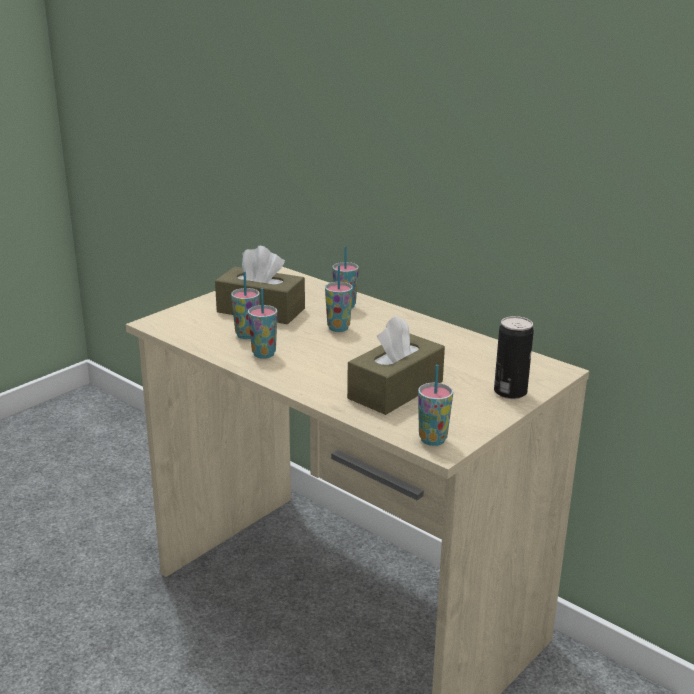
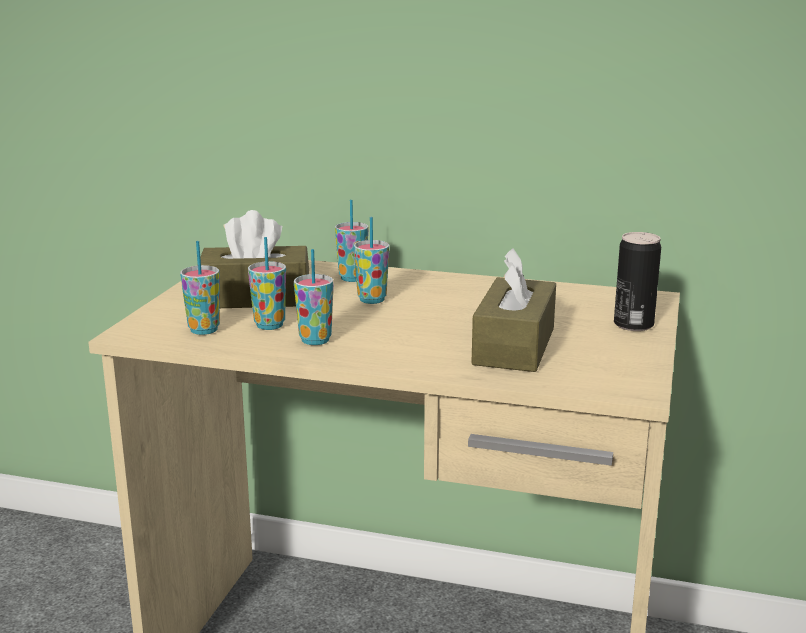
camera: 25 degrees left, 5 degrees down
(432, 440) = (617, 385): cup -> cup (204, 330)

